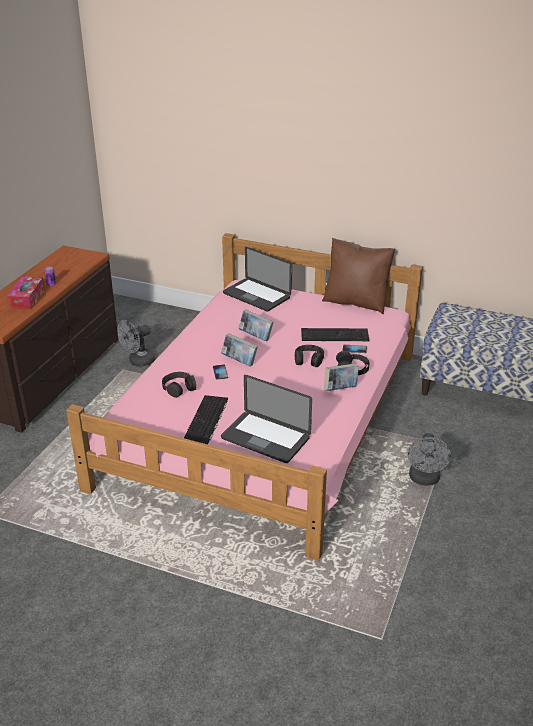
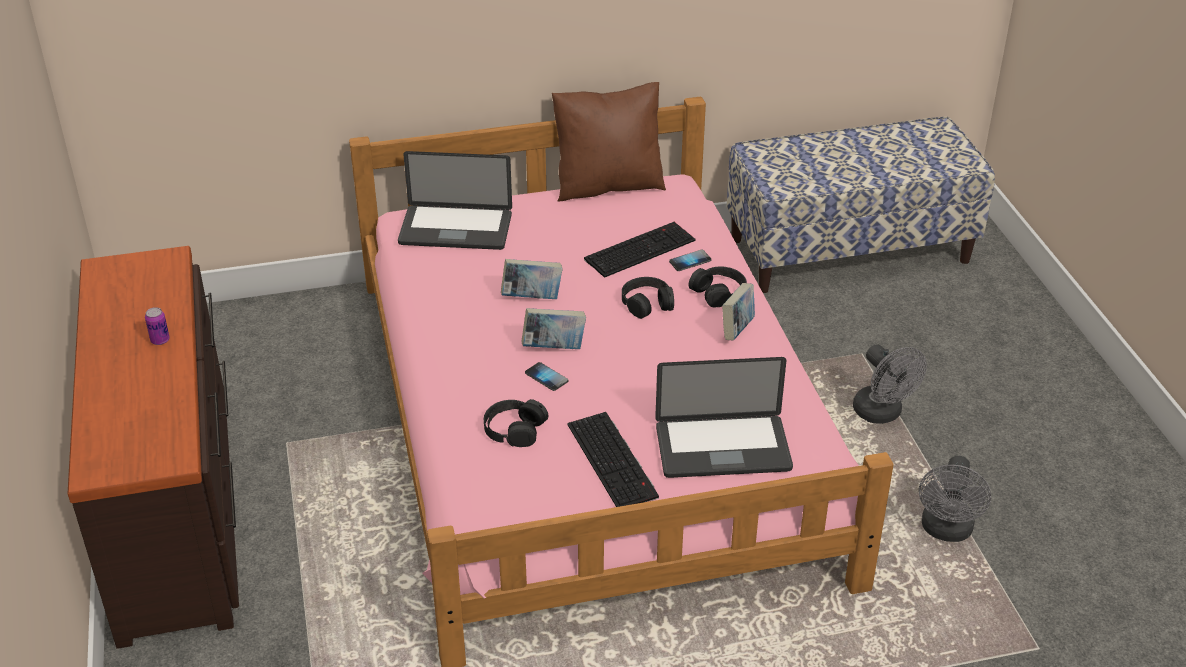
camera: 35 degrees left, 5 degrees up
(27, 299) = (150, 383): tissue box -> none
(138, 362) = (297, 418): grey fan -> grey fan (946, 531)

